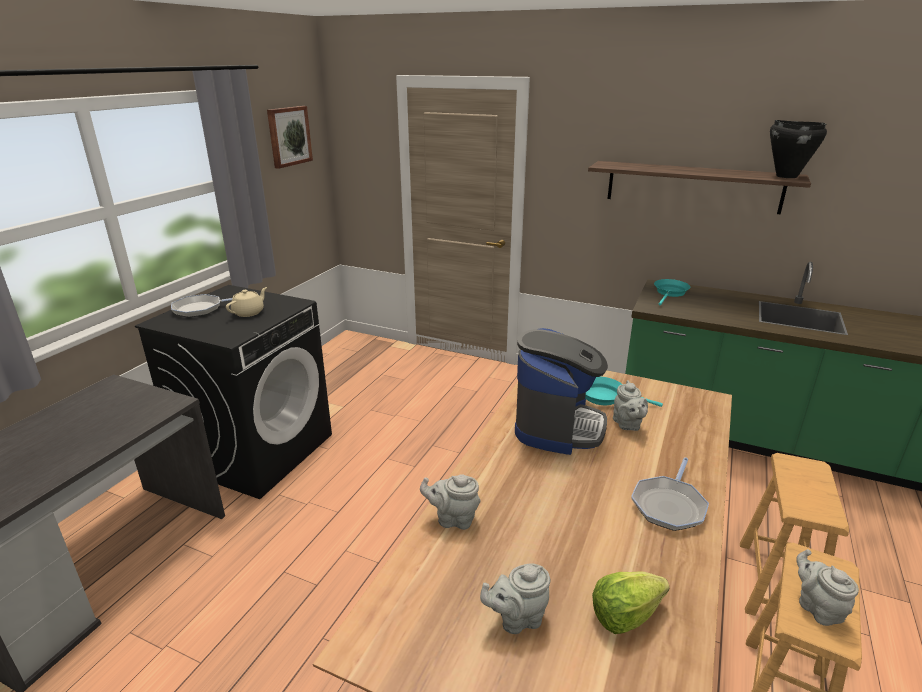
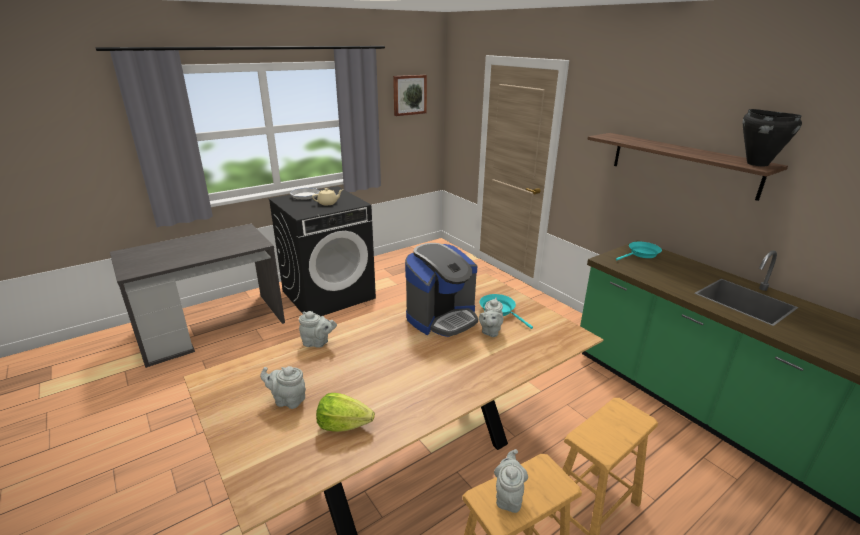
camera: 30 degrees right, 0 degrees up
(453, 519) = (317, 343): grey teapot -> grey teapot turned 150 degrees clockwise
(669, 505) = (451, 385): frying pan -> none

